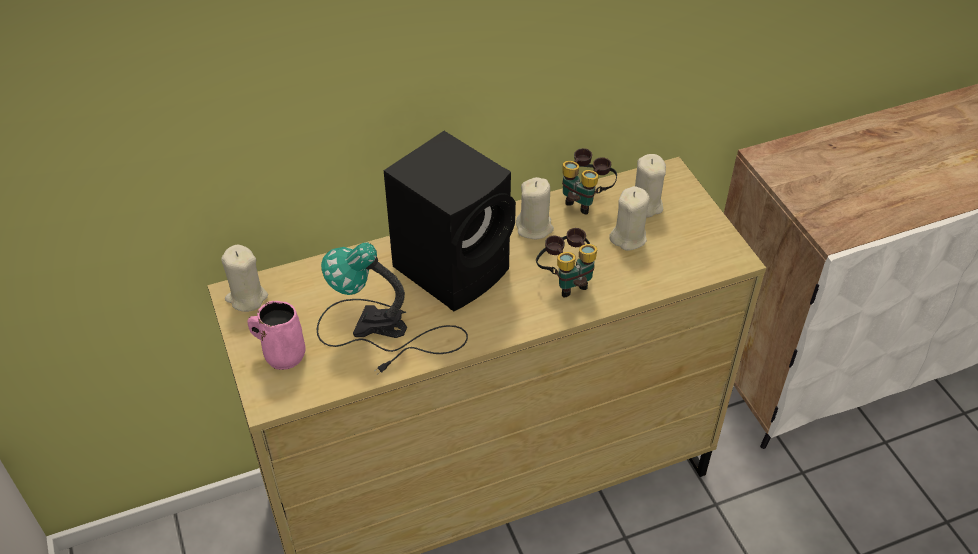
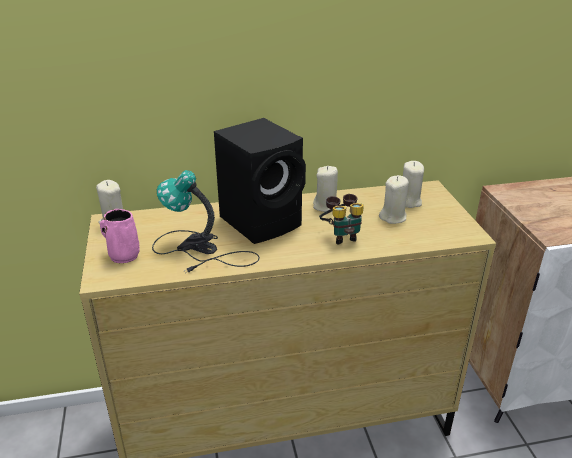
camera: 10 degrees right, 15 degrees down
(585, 200) = (366, 195): binoculars -> none

